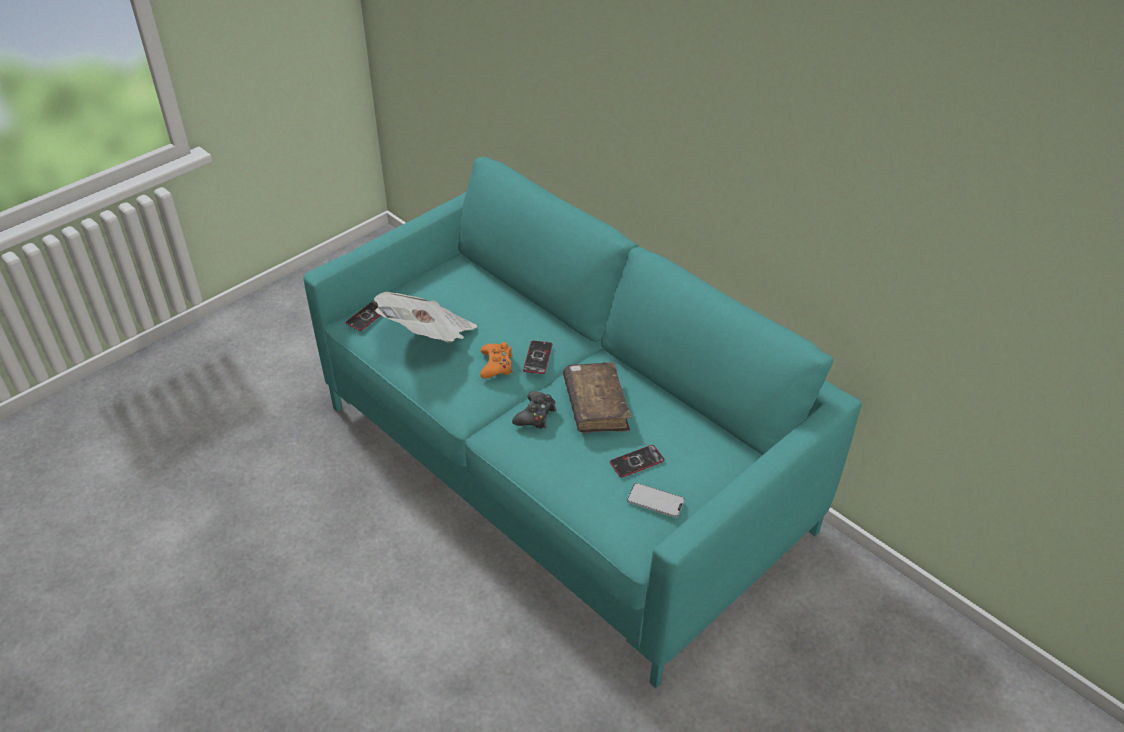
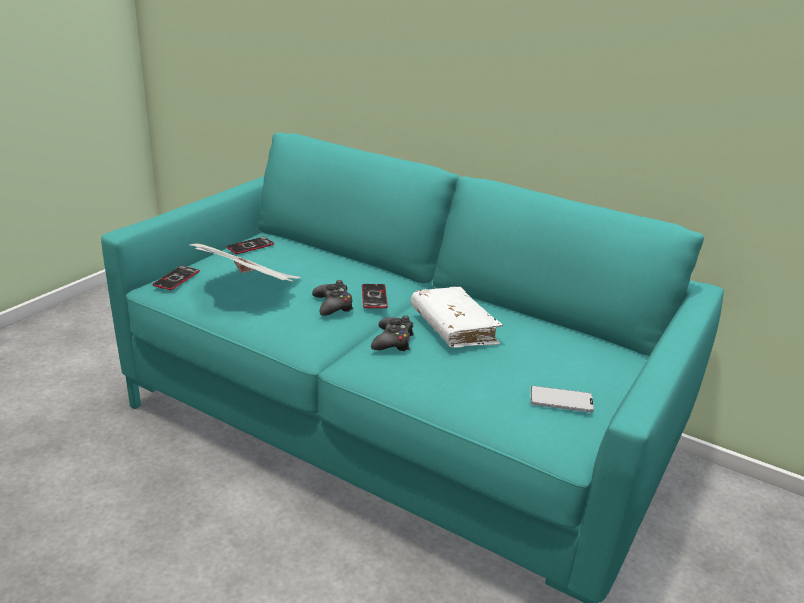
camera: 15 degrees left, 15 degrees down
(496, 365) = (333, 305): orange game controller -> black game controller
(595, 406) = (453, 328): brown book -> white book
(637, 462) = (521, 369): phone -> phone (250, 246)

